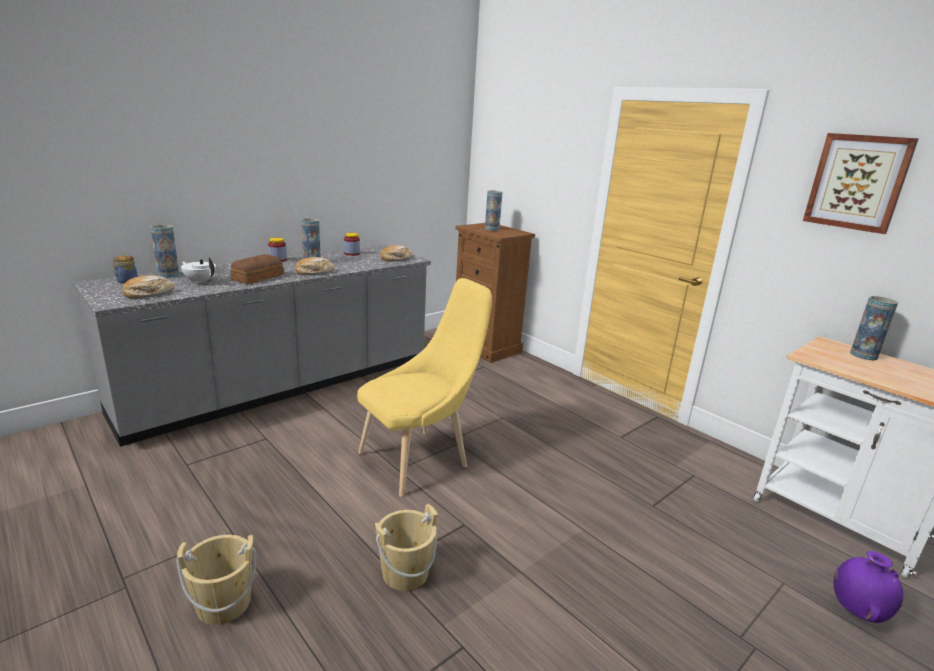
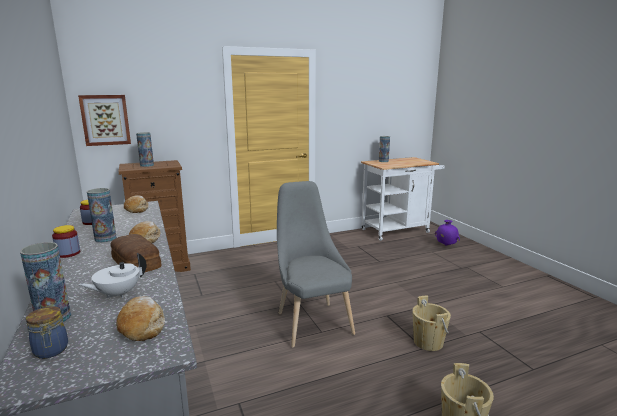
camera: 70 degrees left, 5 degrees down
(420, 459) = (311, 320): yellow chair -> grey chair
(857, 182) = (358, 91): picture -> picture (105, 120)

